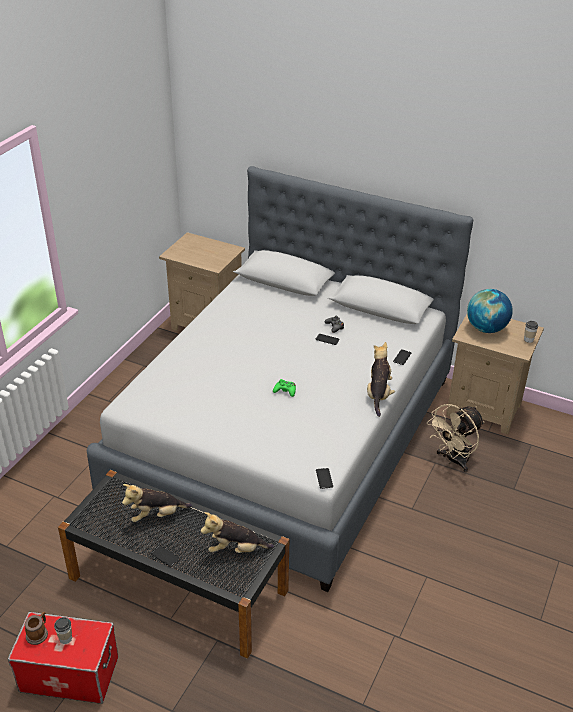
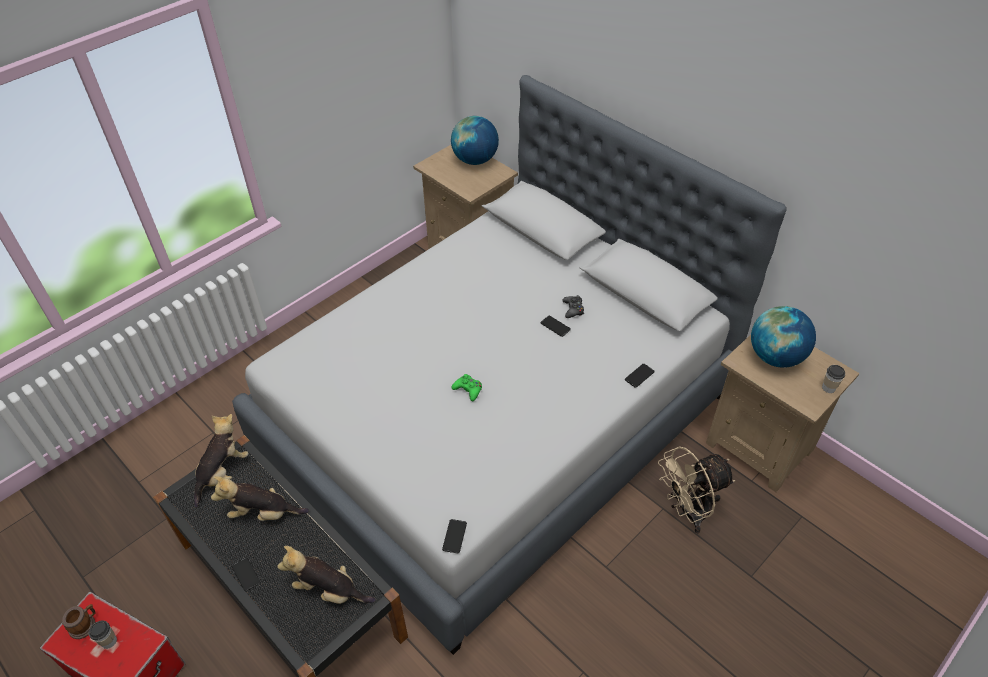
camera: 20 degrees right, 10 degrees up
(207, 245) = (475, 160): none -> globe
(378, 394) = (583, 425): plush toy -> plush toy (223, 473)

